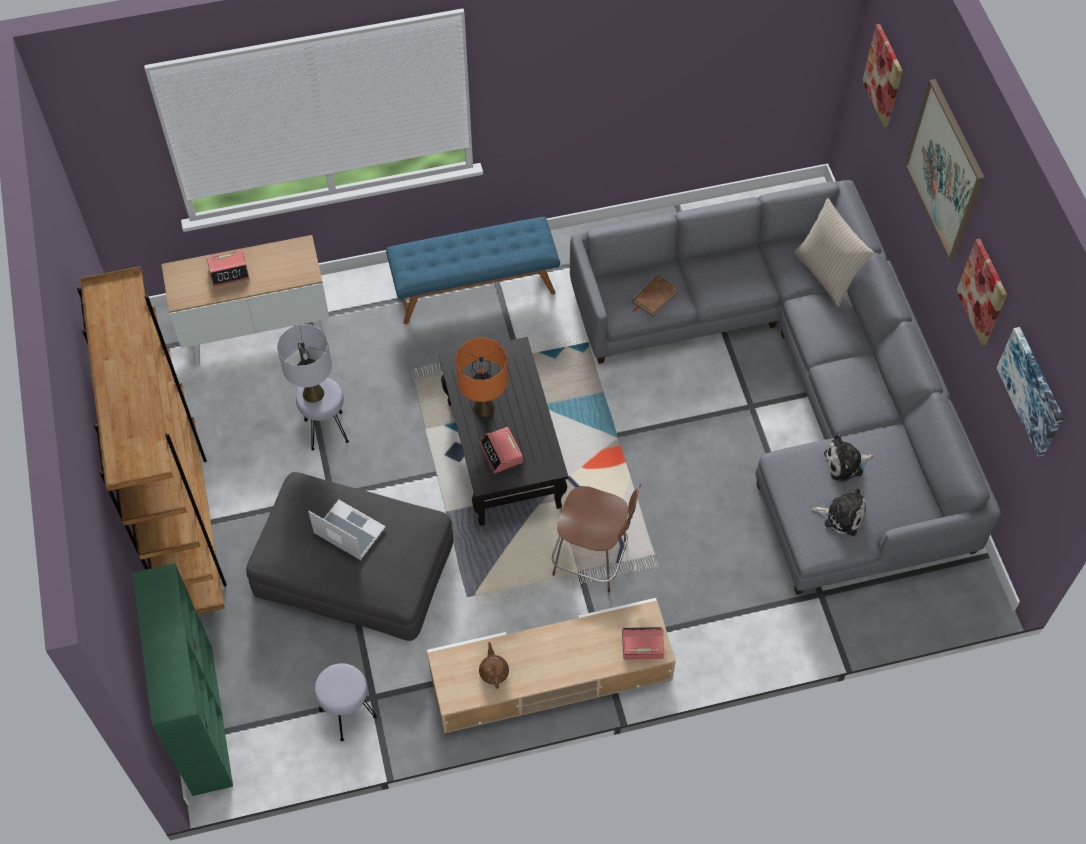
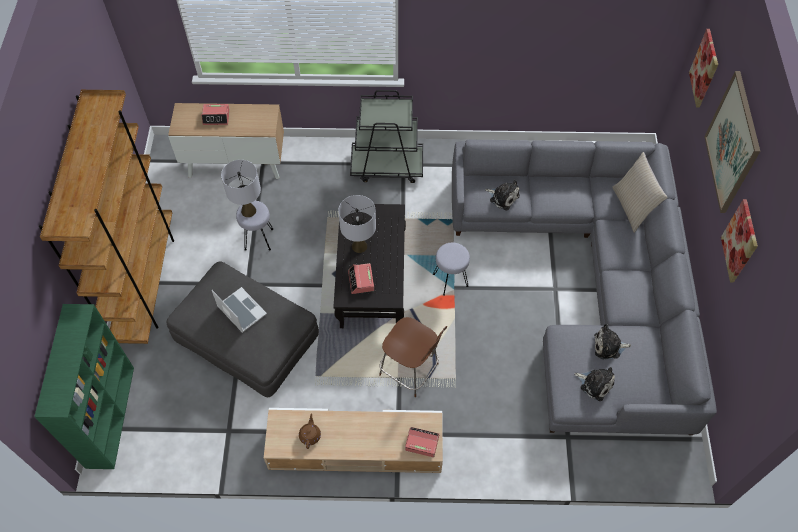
camera: 15 degrees right, 0 degrees up
(348, 714) = (208, 438): grey stool -> grey stool (450, 280)
(474, 287) = (387, 166): blue bench -> black cart
(484, 407) = (359, 246): orange table lamp -> grey table lamp
(654, 297) = (503, 197): brown book -> plush toy
(1032, 390) = (760, 326): picture -> none

